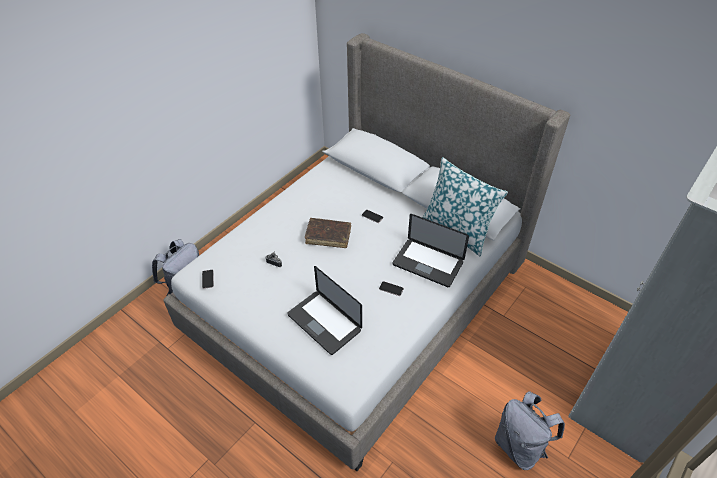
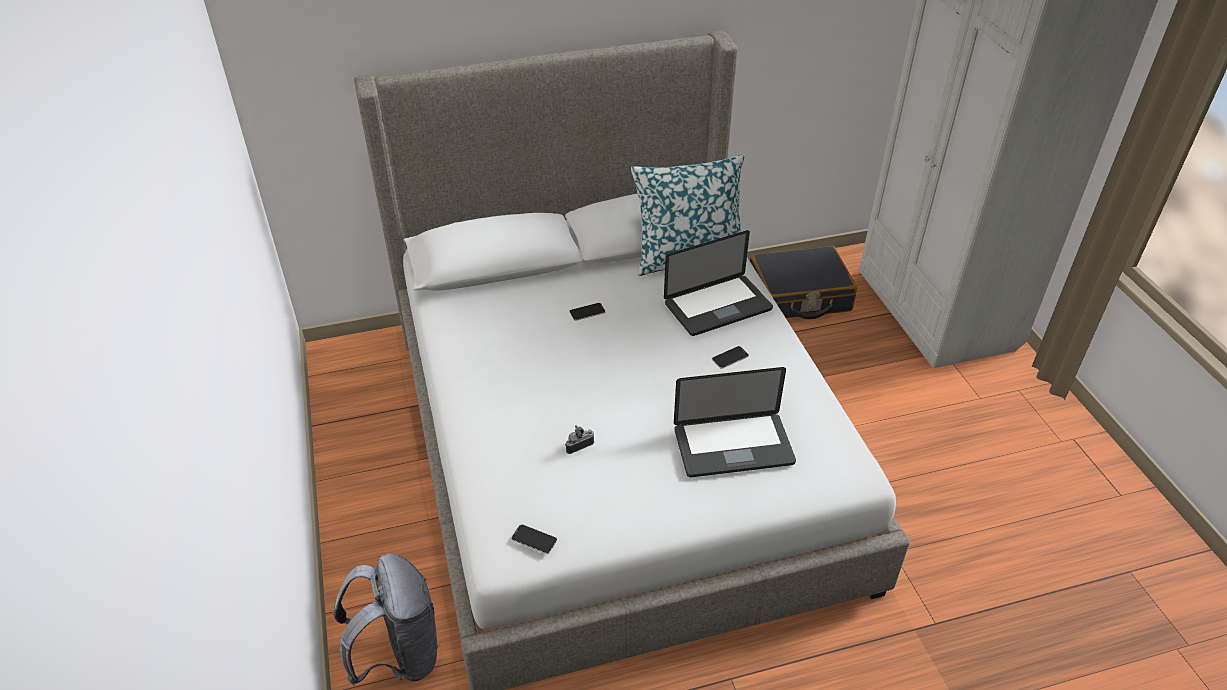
camera: 55 degrees left, 5 degrees down
(328, 236) = (581, 369): brown book -> none
(520, 446) = (943, 426): grey backpack -> none
(558, 314) = (799, 295): none -> black suitcase

